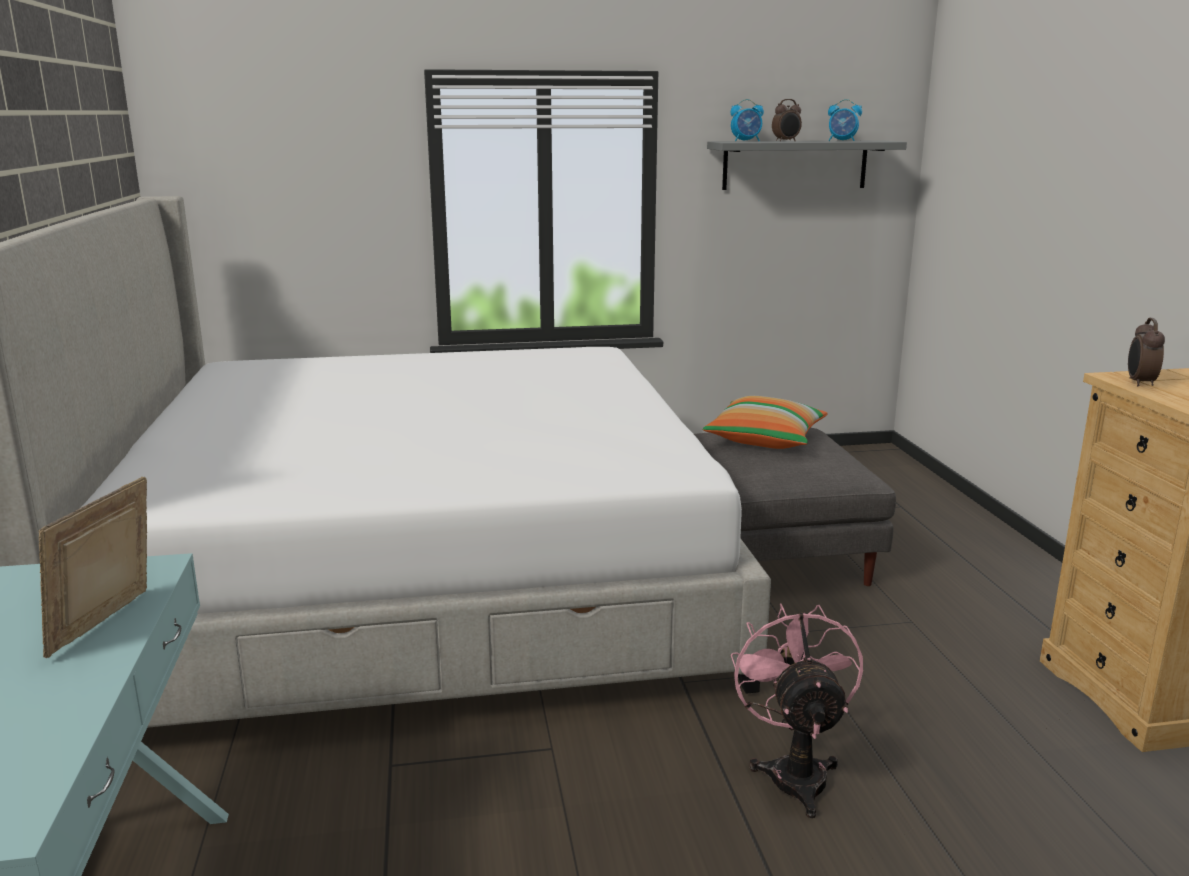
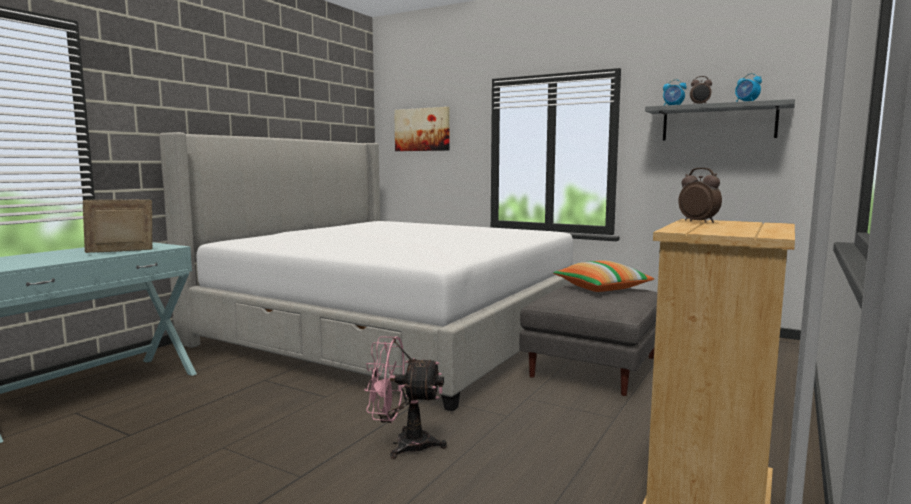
camera: 40 degrees right, 10 degrees down
(268, 163) = (422, 129): none -> picture
(794, 771) = (403, 444): pink fan -> pink fan turned 120 degrees counterclockwise
(1139, 383) = (698, 222): alarm clock -> alarm clock turned 90 degrees clockwise

